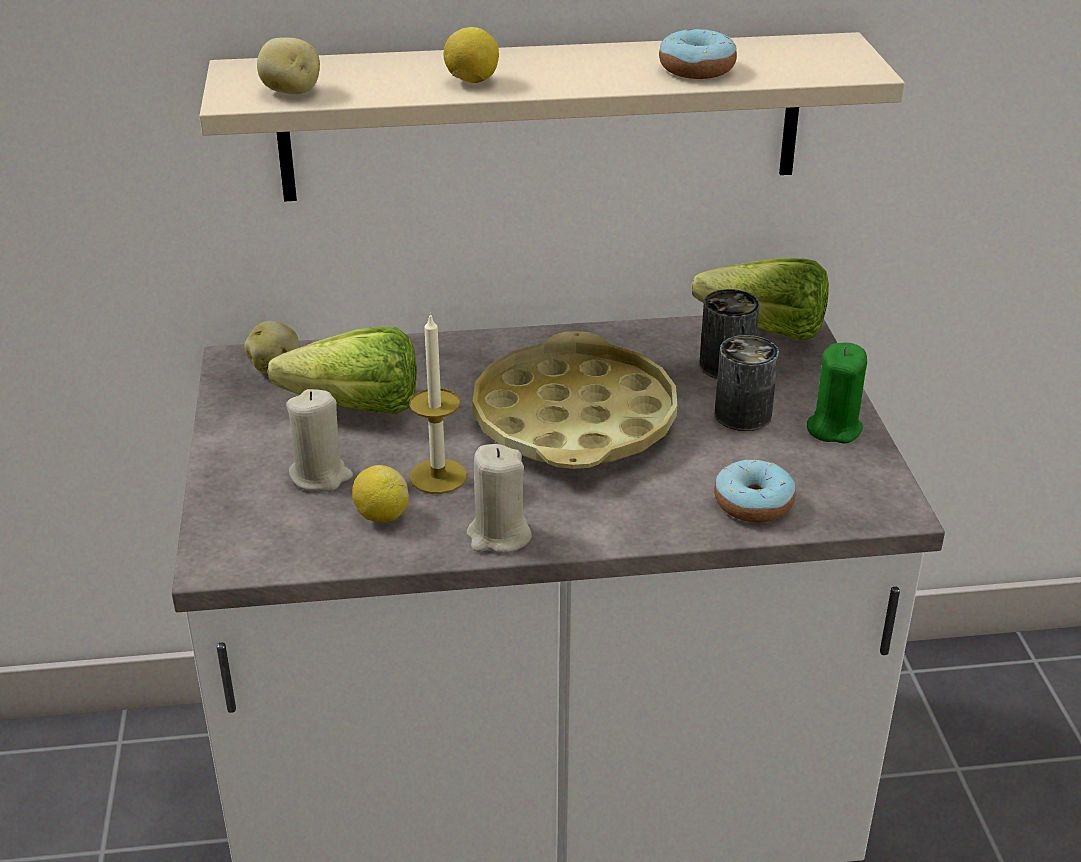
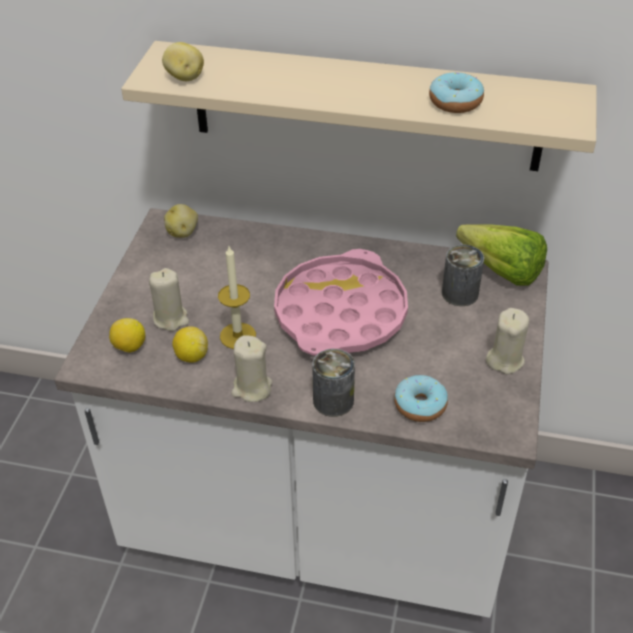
camera: 20 degrees right, 10 degrees up
(345, 407) = (208, 271): lettuce -> none
(472, 81) = (300, 88): lemon -> lemon (129, 347)
(574, 420) = (340, 313): yellow tray -> pink tray
(743, 414) = (450, 335): can -> can (333, 400)
(833, 428) = (505, 360): green candle -> beige candle

